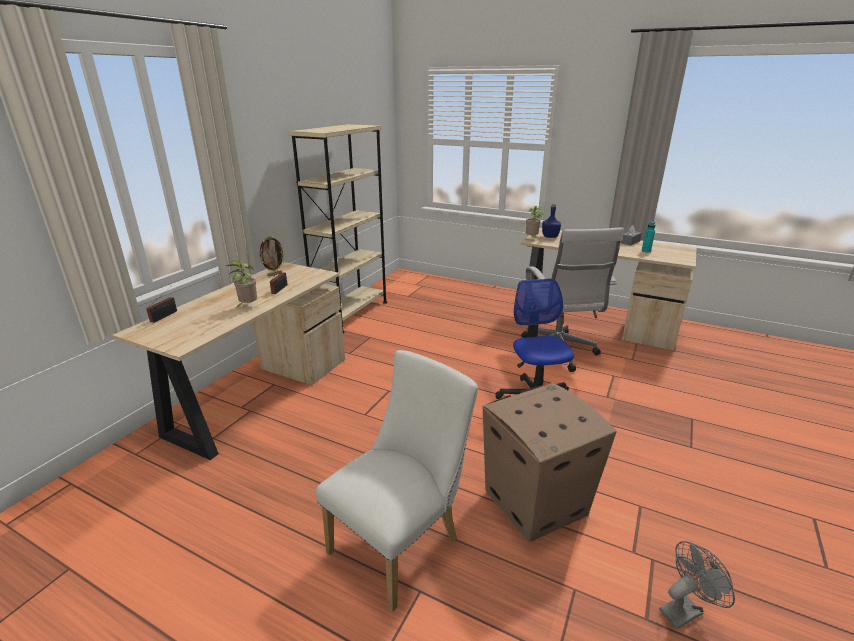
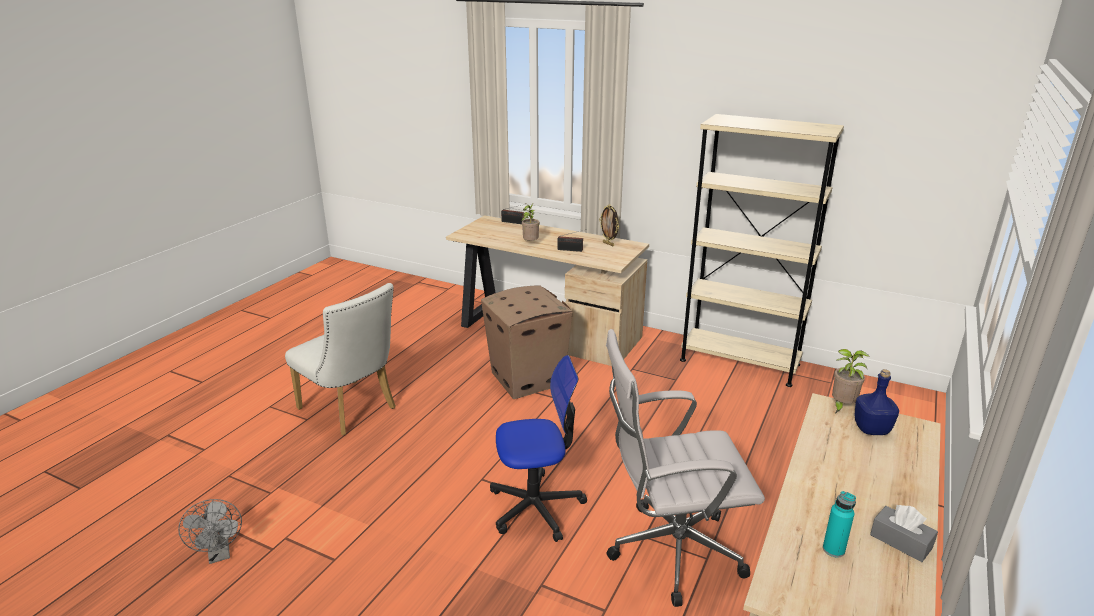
camera: 90 degrees right, 0 degrees up
(534, 503) = (365, 482): cardboard box -> cardboard box (527, 378)

